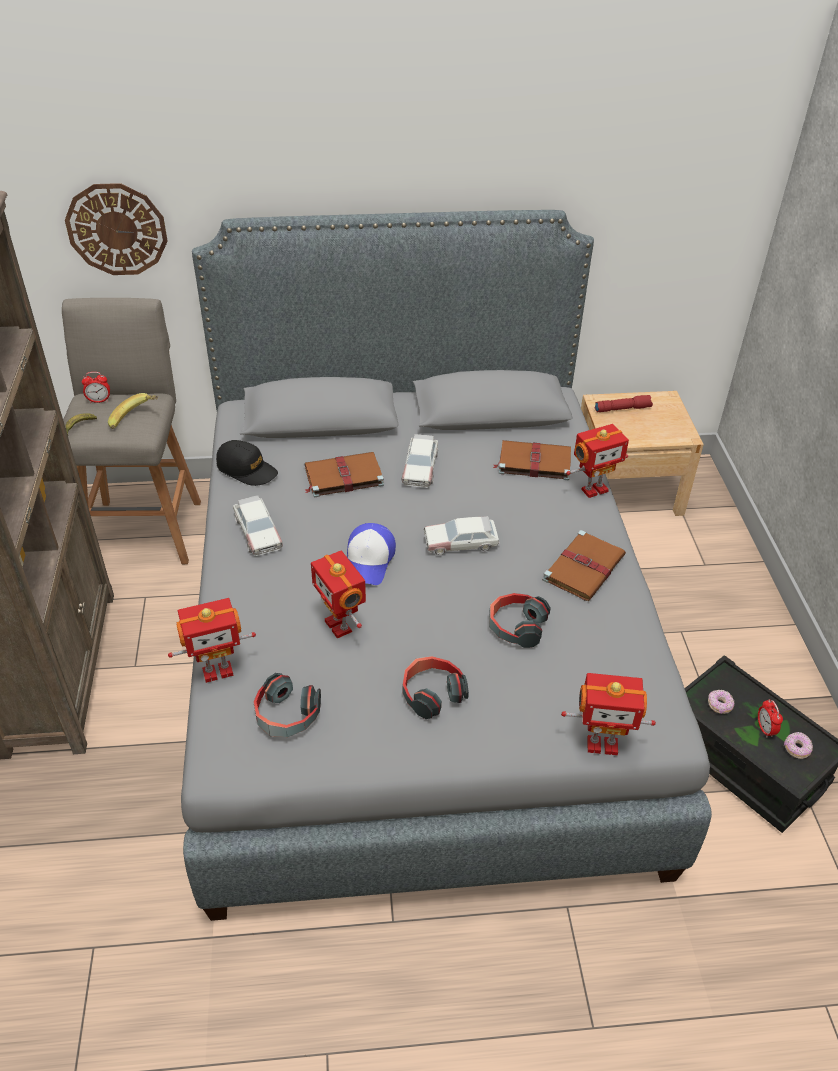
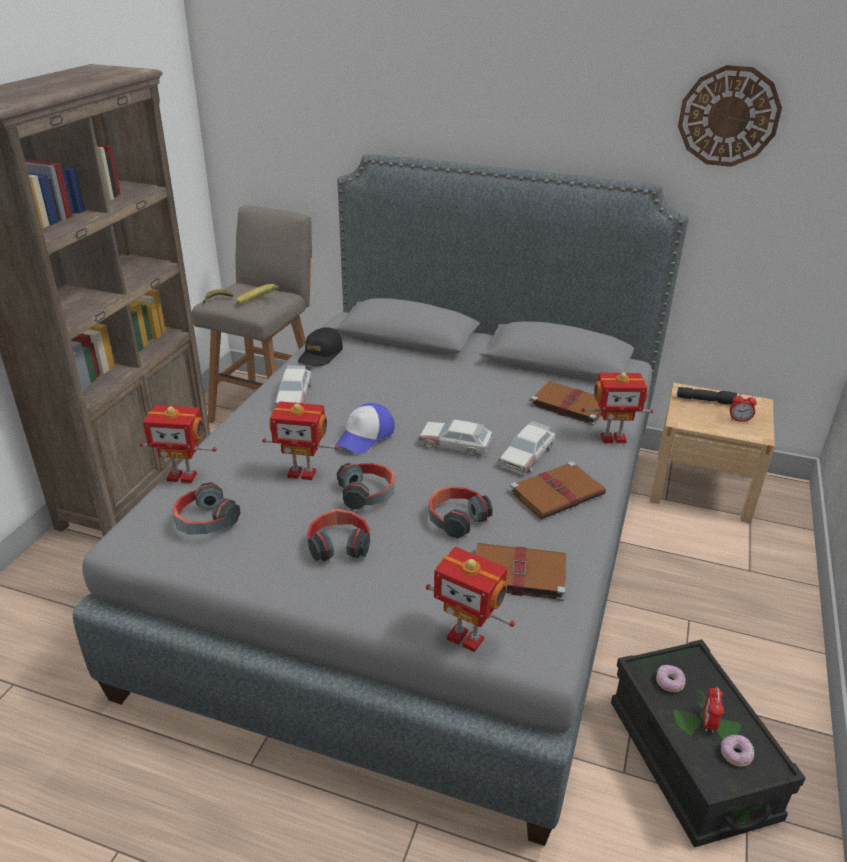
camera: 25 degrees right, 10 degrees down
(99, 401) = (245, 287): alarm clock -> alarm clock (739, 420)
(117, 229) = (291, 155): wall clock -> wall clock (728, 116)
(247, 469) = (320, 355): black cap -> black cap turned 60 degrees clockwise
(340, 625) = (302, 473): toy robot -> toy robot turned 75 degrees counterclockwise
(342, 477) = (392, 376): brown book -> brown book (516, 574)
(419, 627) = (368, 493): none -> headphones
(420, 467) = (462, 385): toy car -> toy car (526, 455)
(622, 408) = (706, 400): red flashlight -> black flashlight

